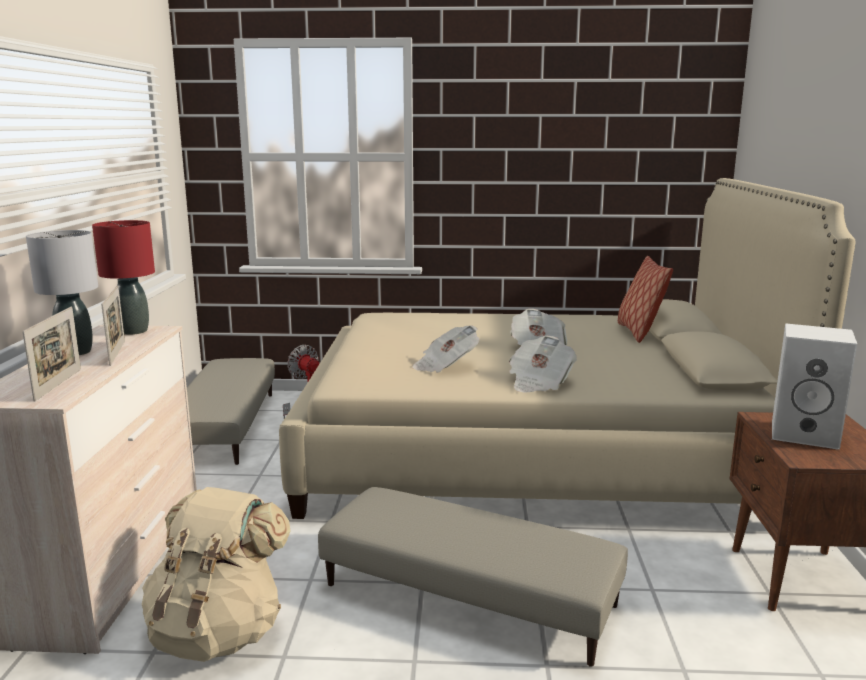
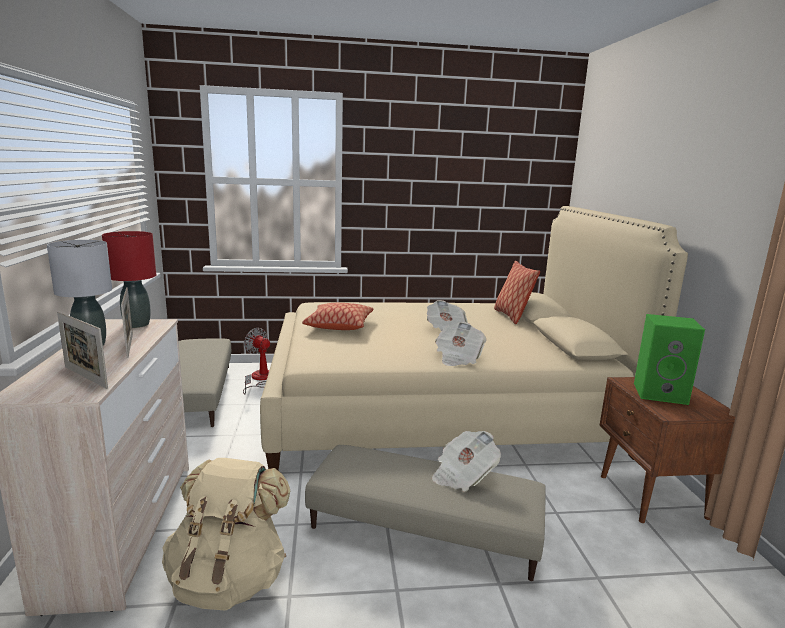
camera: 10 degrees left, 0 degrees up
(58, 384) = (85, 377): picture frame -> picture frame turned 135 degrees clockwise
(397, 340) = (339, 325): none -> pillow
(445, 366) = (383, 346): newspaper -> newspaper (463, 475)
(806, 434) = (661, 393): white speaker -> green speaker

